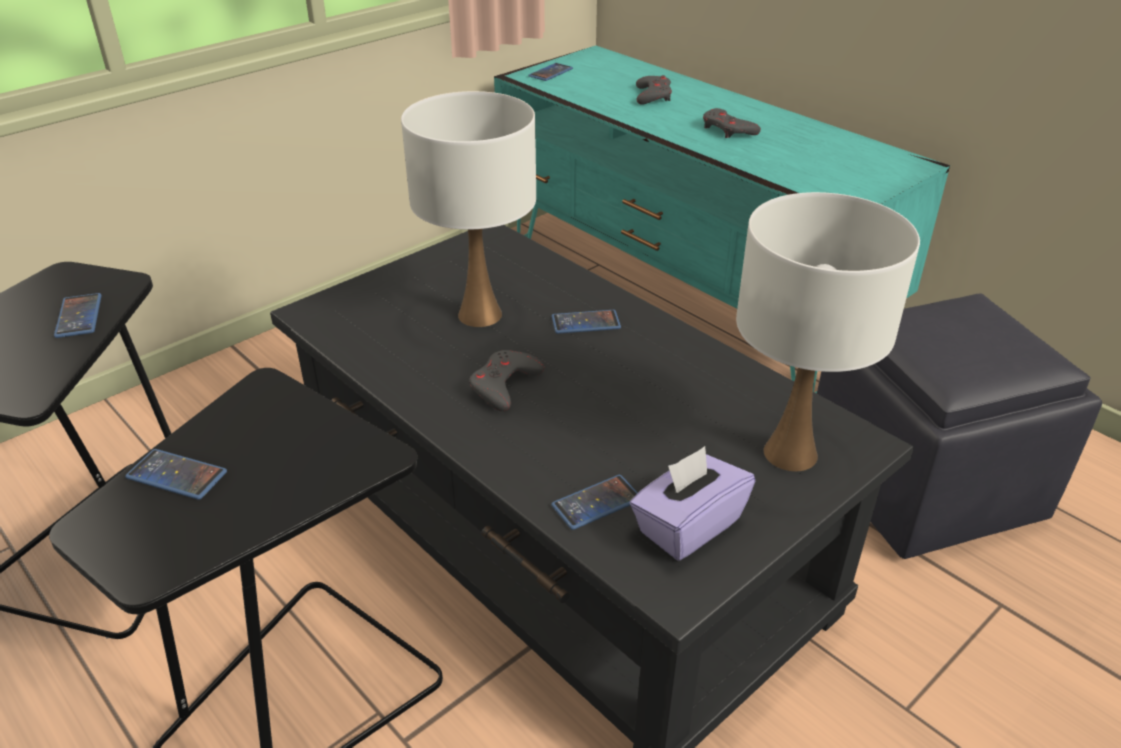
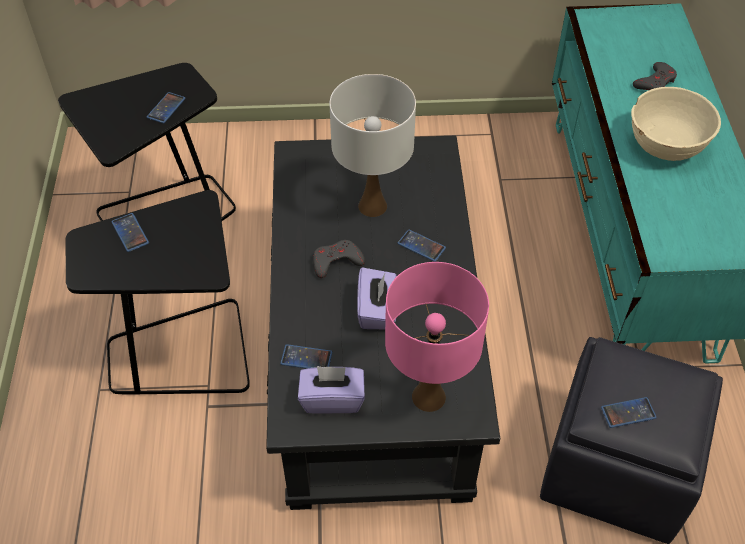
camera: 40 degrees right, 15 degrees up
(550, 73) = (609, 21): phone -> phone (628, 413)
(618, 405) = (377, 310): none -> purple tissue box
(728, 129) = (666, 145): grey game controller -> beige bowl
(789, 453) = (428, 396): white table lamp -> pink table lamp

